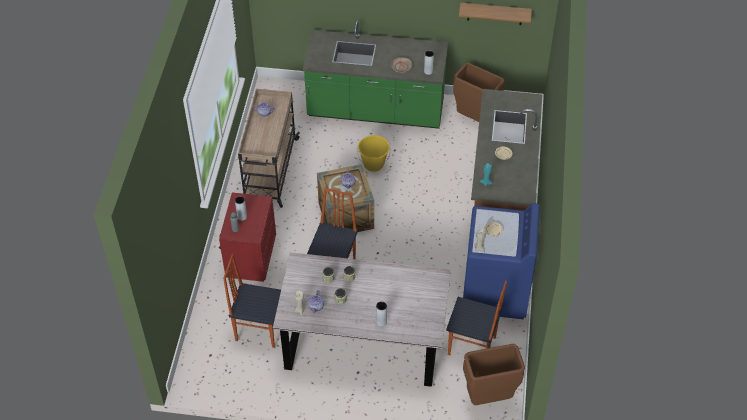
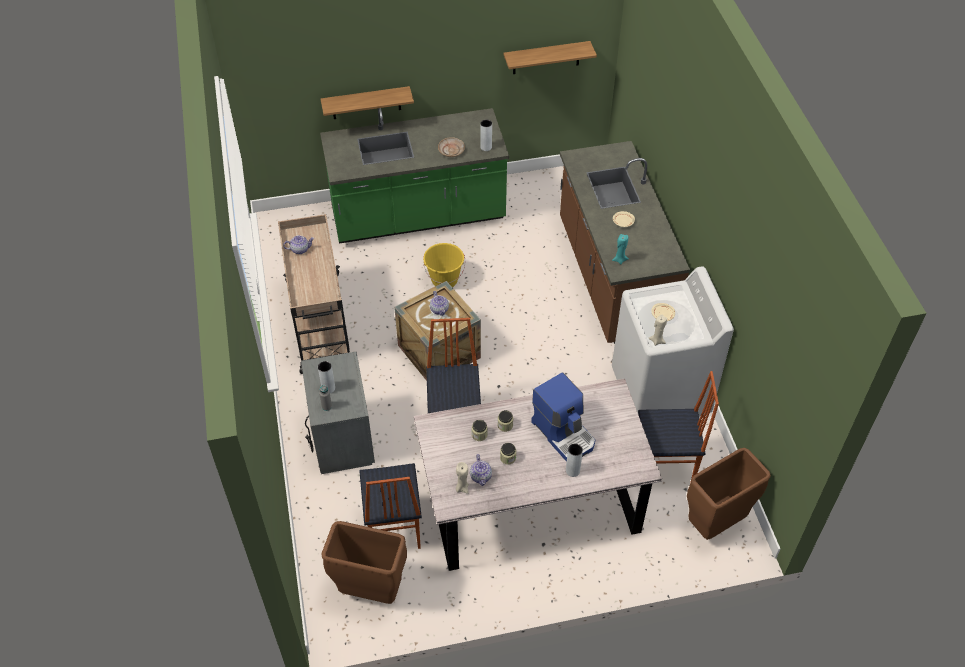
camera: 20 degrees left, 0 degrees up
(250, 257) = (341, 438): red nightstand -> grey nightstand
(259, 329) = (393, 528): chair -> chair turned 90 degrees counterclockwise
(350, 16) = (366, 103): none -> shelf
(388, 294) = (564, 433): none -> coffee machine
(474, 119) = (539, 197): brown trash can -> brown trash can (371, 592)
(496, 292) = (660, 391): blue washing machine -> white washing machine

